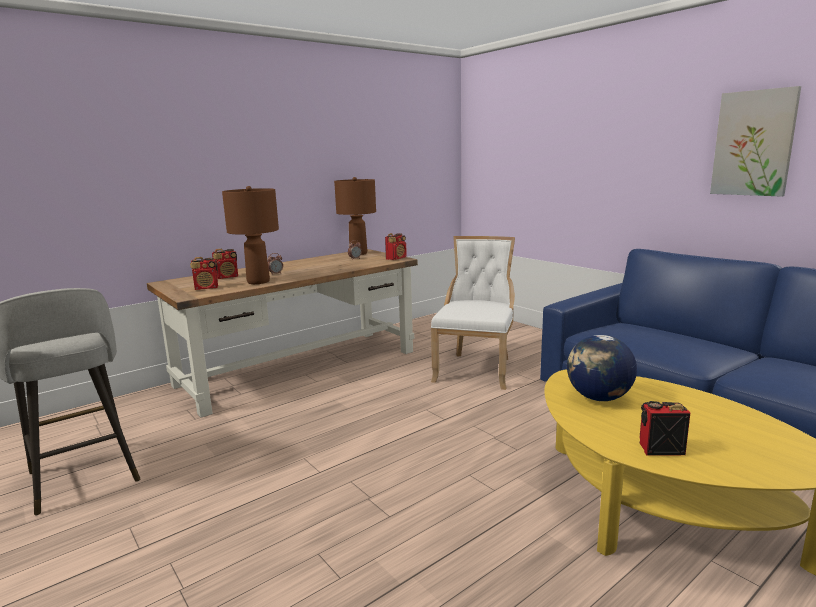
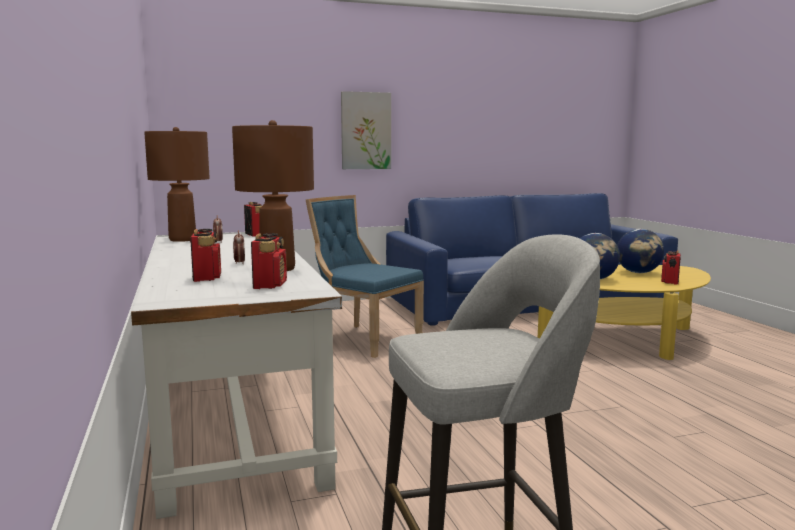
camera: 70 degrees left, 5 degrees down
(300, 367) = (232, 411): brown desk -> white desk
(476, 369) = (364, 339): white chair -> blue chair
(700, 424) = (638, 273): none -> globe
(753, 143) = (471, 114): picture -> picture (366, 131)

